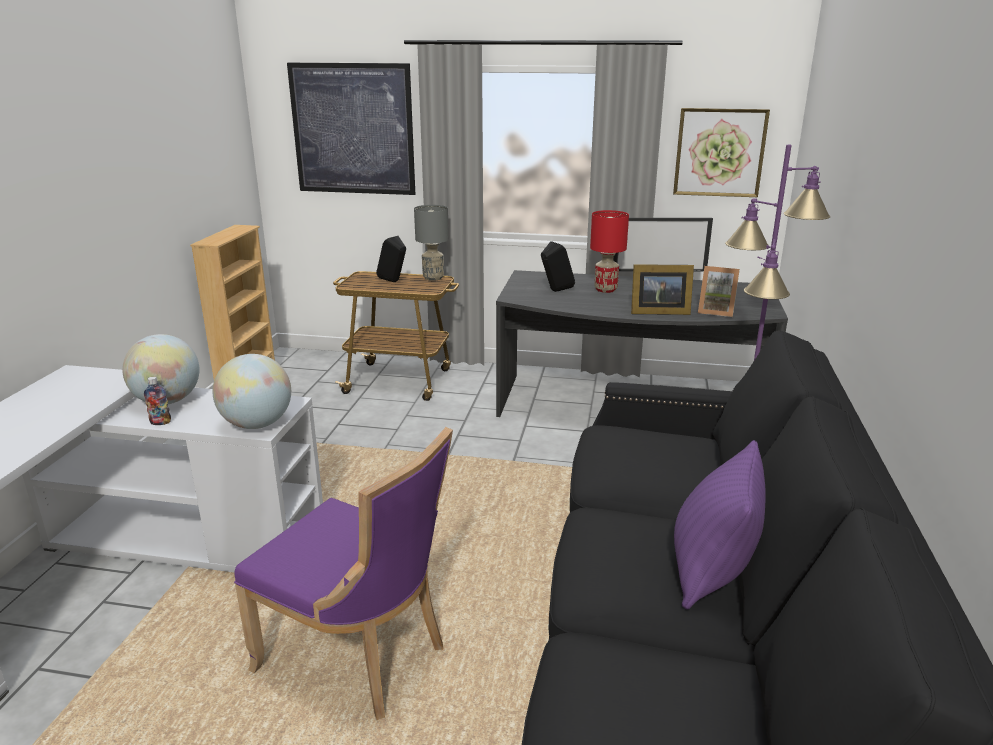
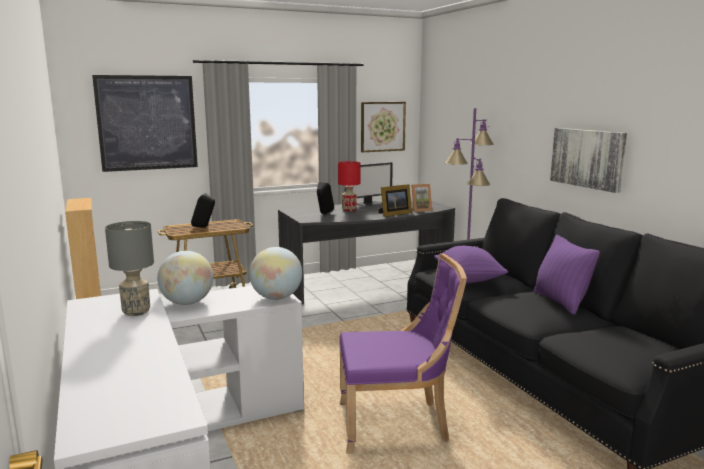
camera: 35 degrees left, 10 degrees down
(160, 422) = (209, 312): bottle -> none
(433, 278) = (227, 221): grey table lamp -> grey table lamp (136, 312)
(625, 468) = (468, 280): none -> purple pillow
(912, 292) = (587, 158): none -> picture

